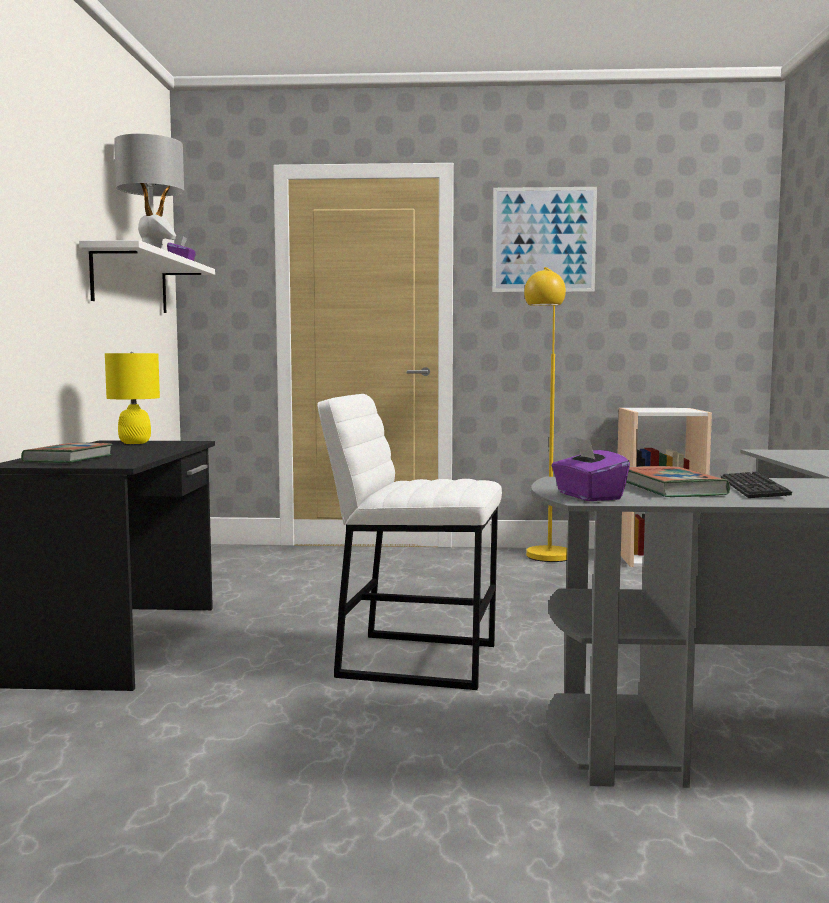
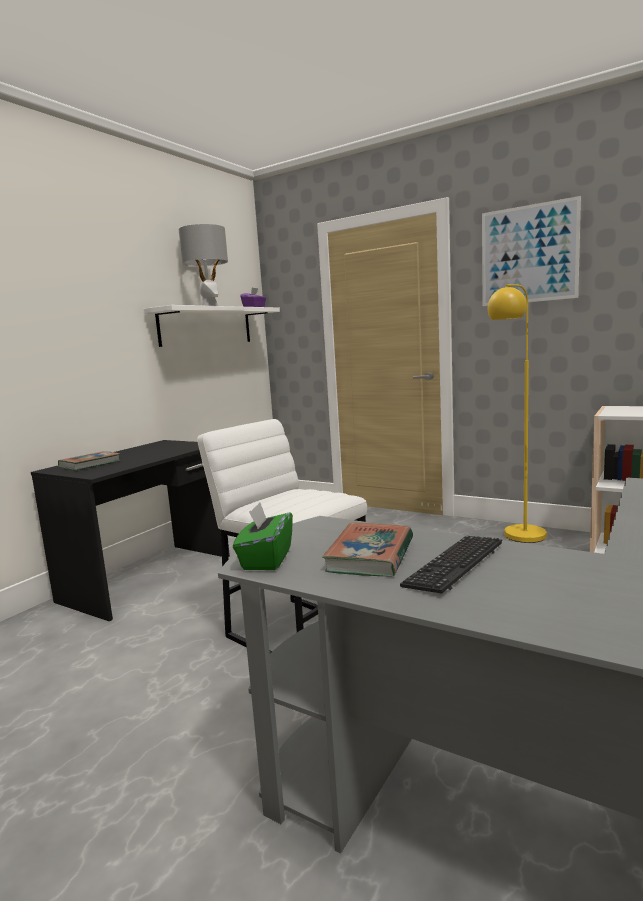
camera: 30 degrees right, 5 degrees up
(134, 443) = (170, 445): yellow table lamp -> none
(588, 496) = (266, 559): purple tissue box -> green tissue box

